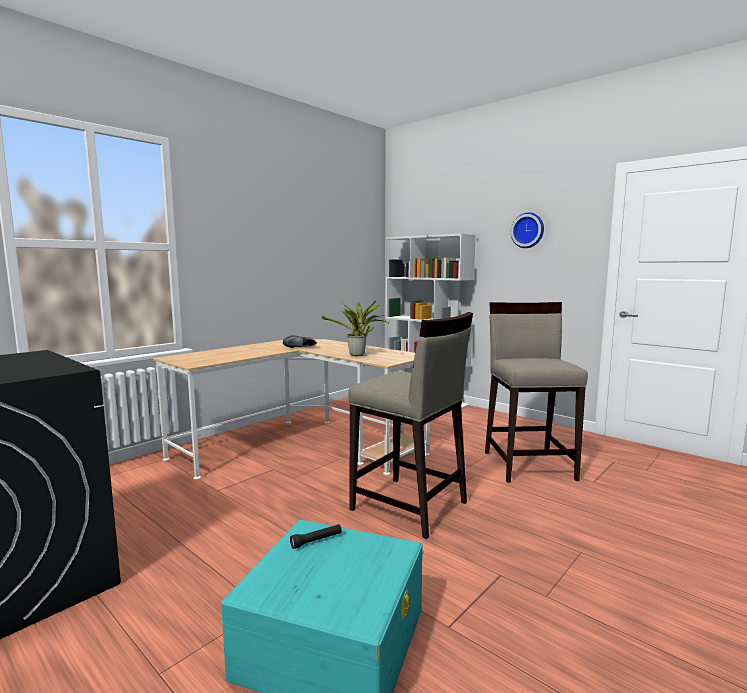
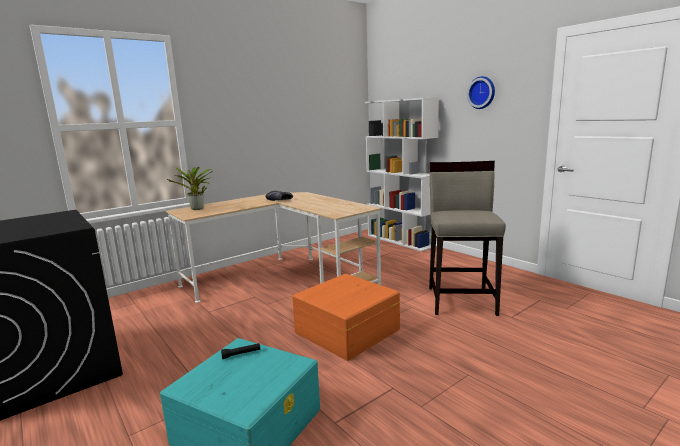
camera: 10 degrees right, 5 degrees up
(358, 355) = (320, 208): potted plant -> potted plant (197, 209)
(409, 506) = (346, 331): beige stool -> orange storage box

